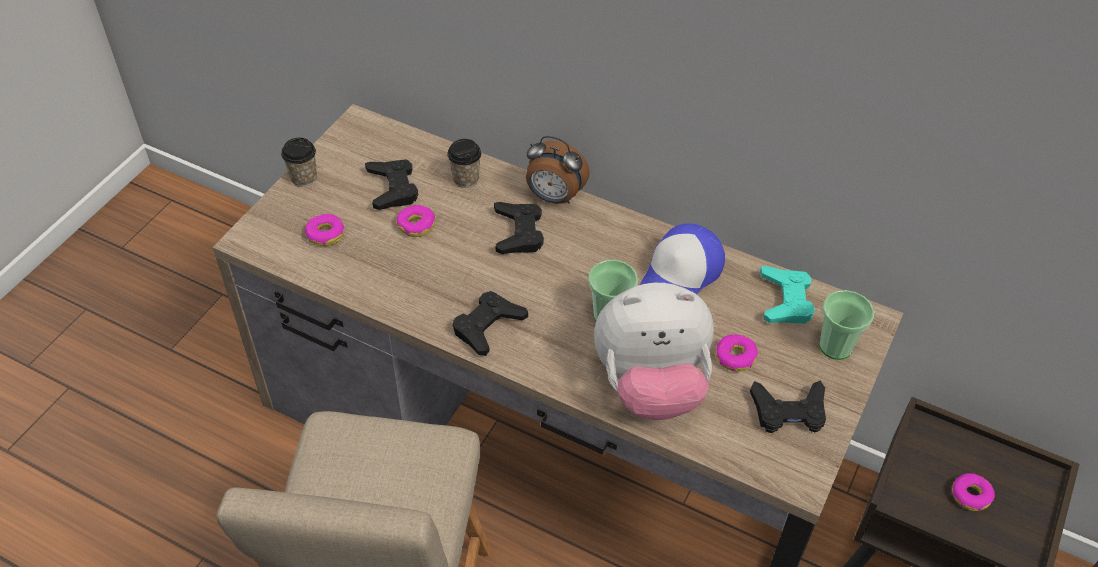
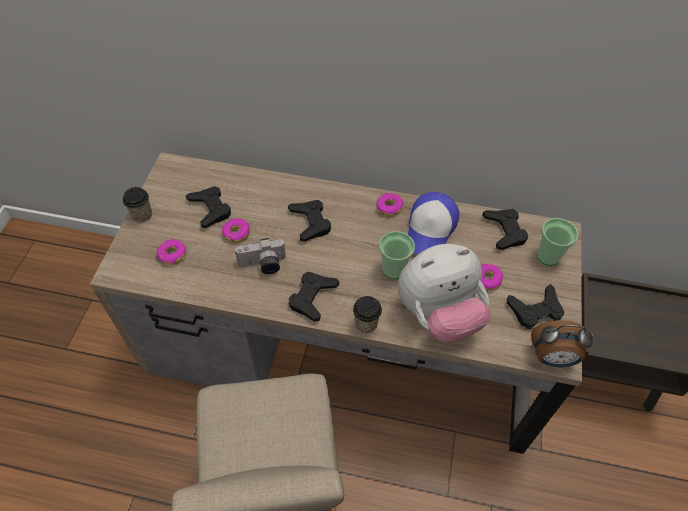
camera: 15 degrees left, 5 degrees up
(437, 272) = (263, 265): none -> camera
(465, 179) = (260, 191): cup -> cup (366, 324)
(554, 197) = (326, 191): alarm clock -> alarm clock (552, 358)
(785, 300) = (504, 231): turquoise game controller -> black game controller
(970, 495) = (640, 330): donut -> donut (389, 207)

